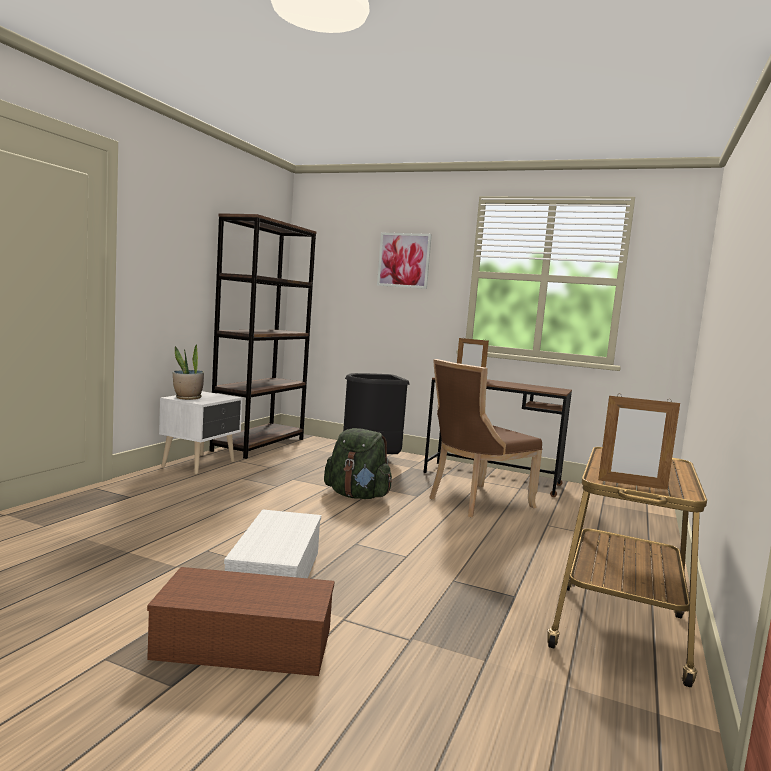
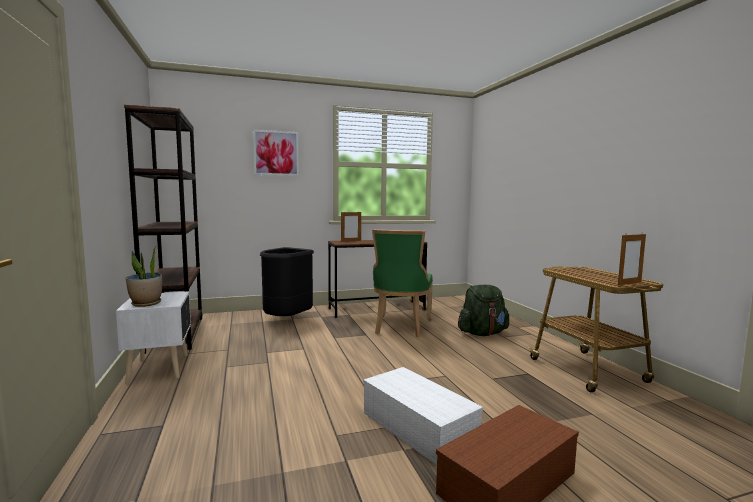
camera: 40 degrees left, 0 degrees up
(357, 496) = (335, 348): green backpack -> green backpack (482, 333)
(475, 502) = (401, 327): brown chair -> green chair

